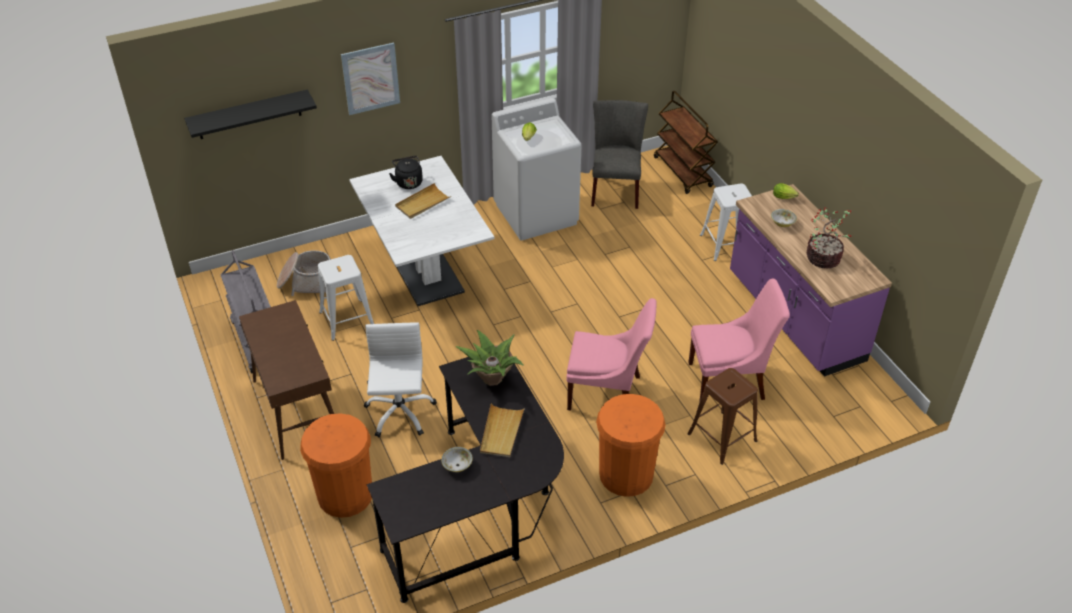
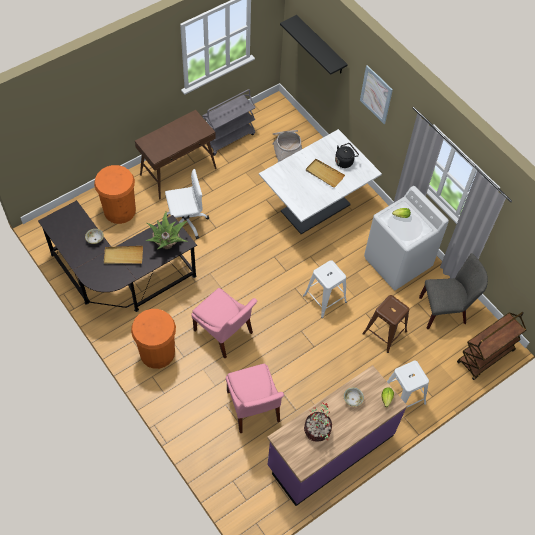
camera: 75 degrees right, 15 degrees up
(347, 319) = (259, 177): white stool -> white stool (325, 298)
(608, 394) = (224, 333): pink chair -> pink chair turned 45 degrees counterclockwise
(722, 437) = (199, 407): brown stool -> brown stool (384, 332)

